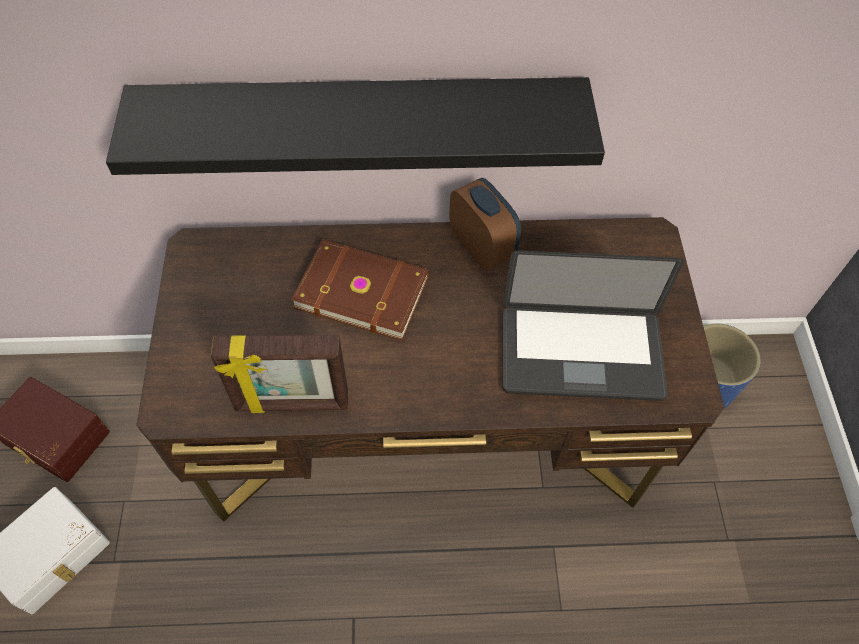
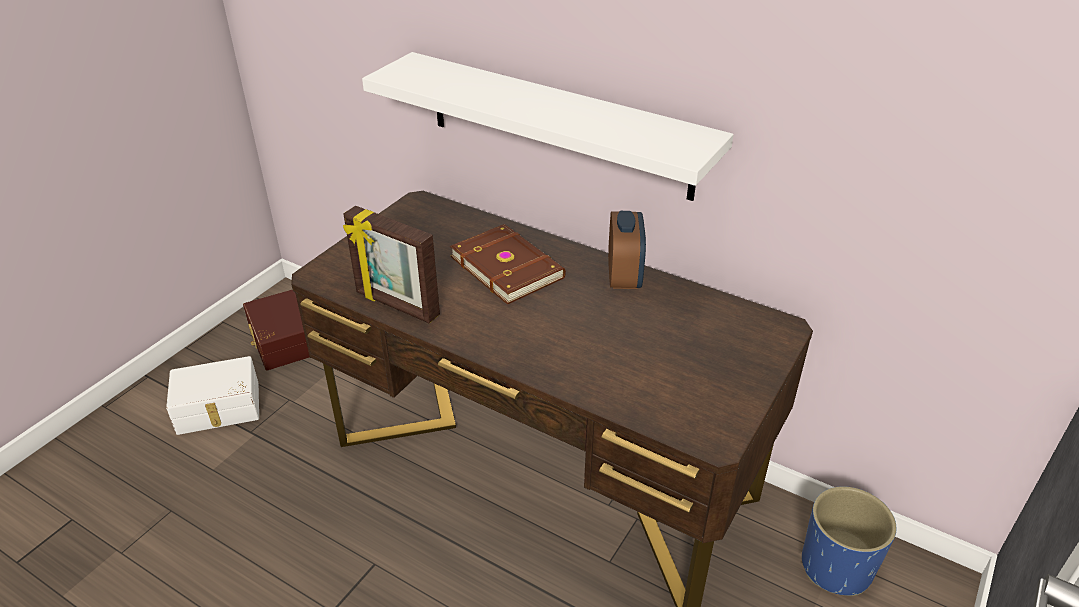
camera: 35 degrees right, 20 degrees down
(361, 117) = (558, 125): black shelf -> white shelf
(581, 354) = (641, 371): laptop -> none

